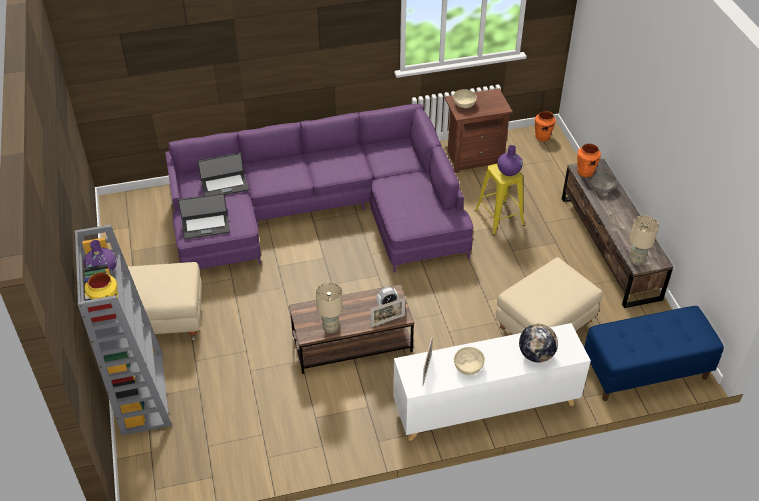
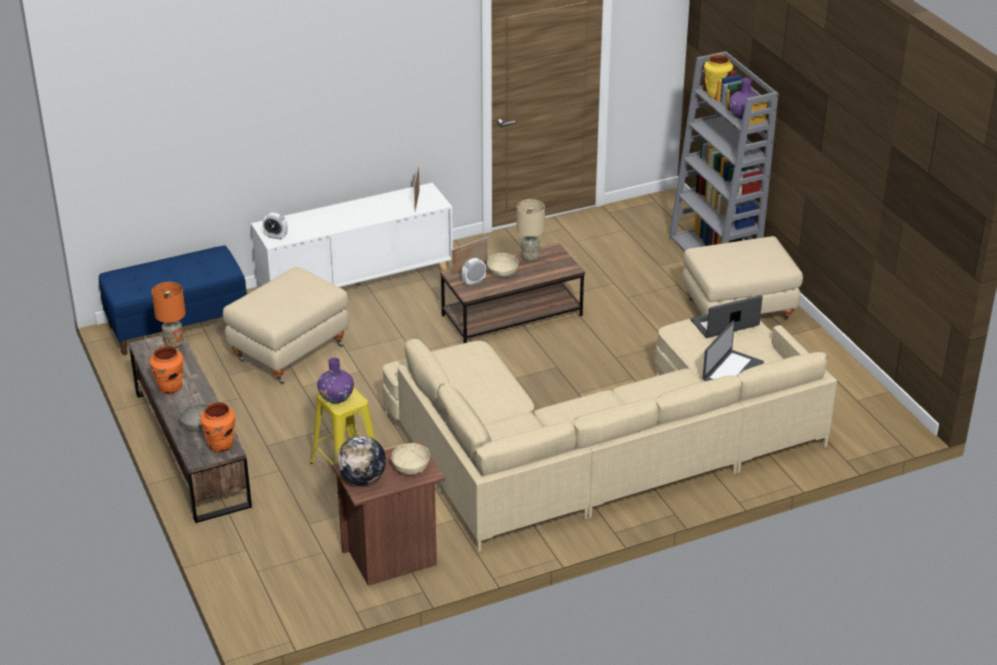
camera: 170 degrees right, 10 degrees down
(224, 185) = (732, 371): laptop -> laptop turned 150 degrees clockwise
(322, 212) = (603, 447): purple sofa -> beige sofa
(468, 366) = (375, 207): beige bowl -> beige bowl (502, 272)
(536, 355) = (307, 221): globe -> globe (362, 479)
(542, 137) = (273, 611): orange vase -> orange vase (170, 388)
(564, 337) = (276, 236): none -> alarm clock
(636, 261) = (174, 343): beige table lamp -> orange table lamp

